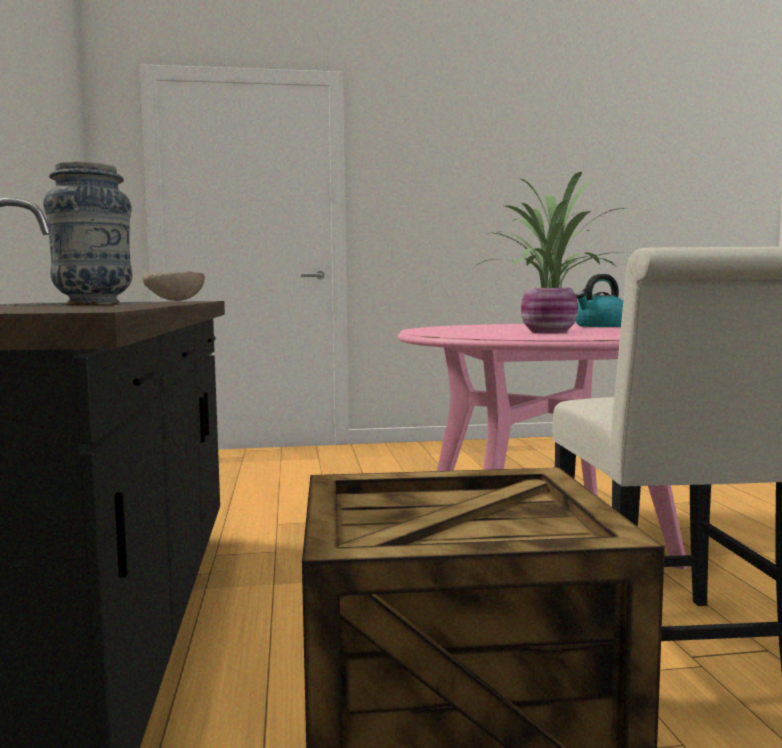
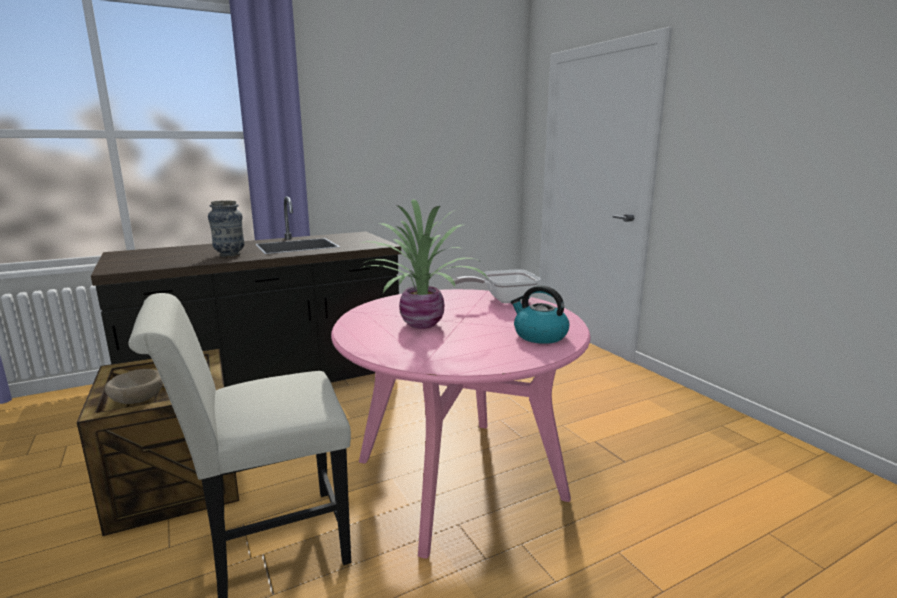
camera: 70 degrees right, 10 degrees up
(174, 301) = (377, 243): beige bowl -> beige bowl (137, 400)
(473, 326) = (503, 300): none -> frying pan

